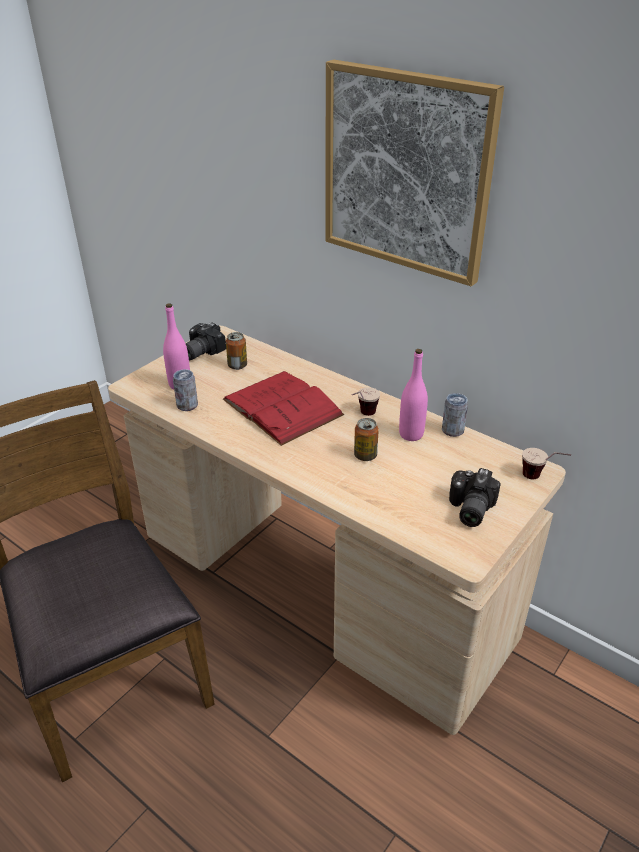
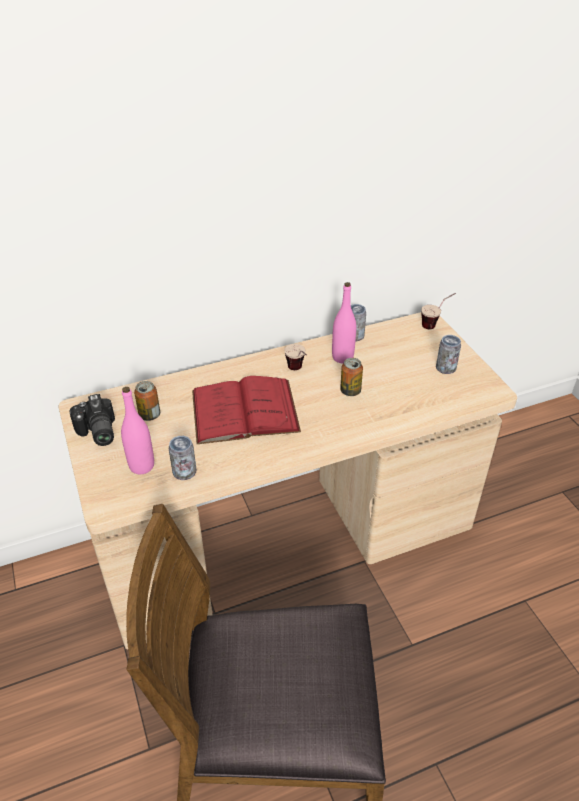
camera: 60 degrees left, 5 degrees up
(406, 172) = (271, 142): picture -> none
(468, 509) = (445, 368): camera -> can

